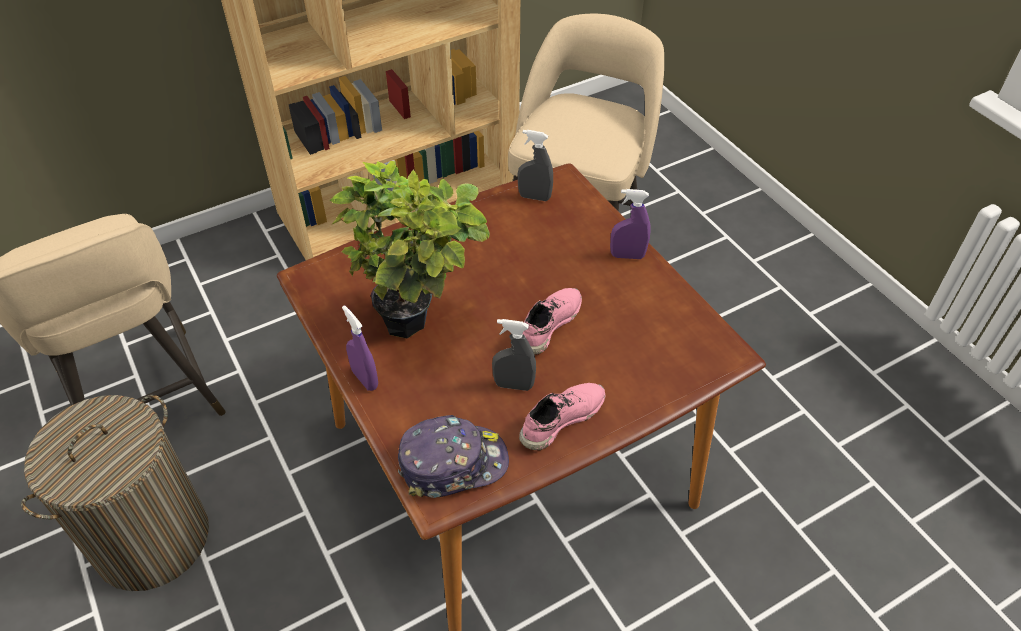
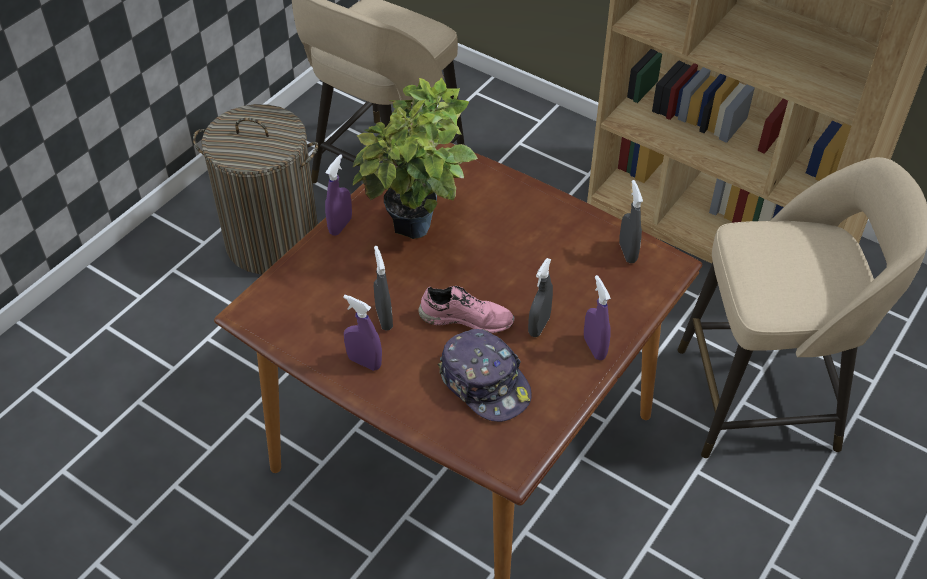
camera: 65 degrees right, 0 degrees up
(452, 463) = (285, 309): cap -> cap (485, 383)
(561, 419) = (364, 362): pink shoe -> purple spray bottle
(584, 280) = (539, 326): none -> grey spray bottle

